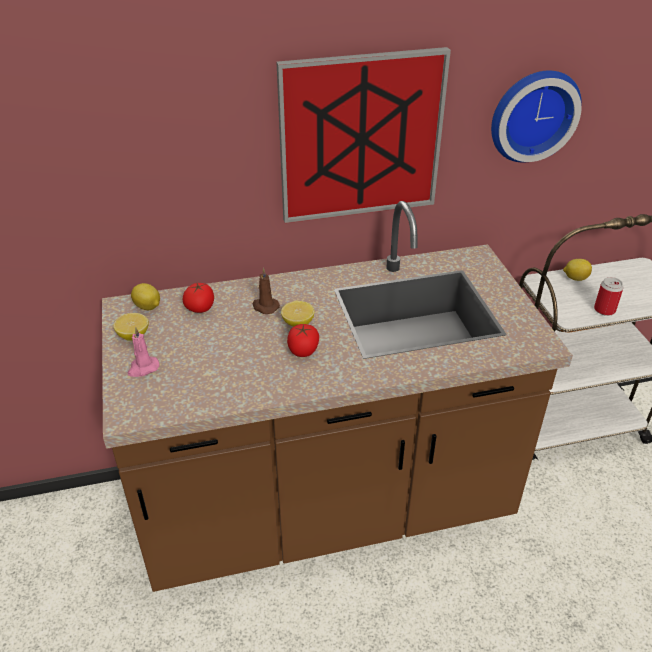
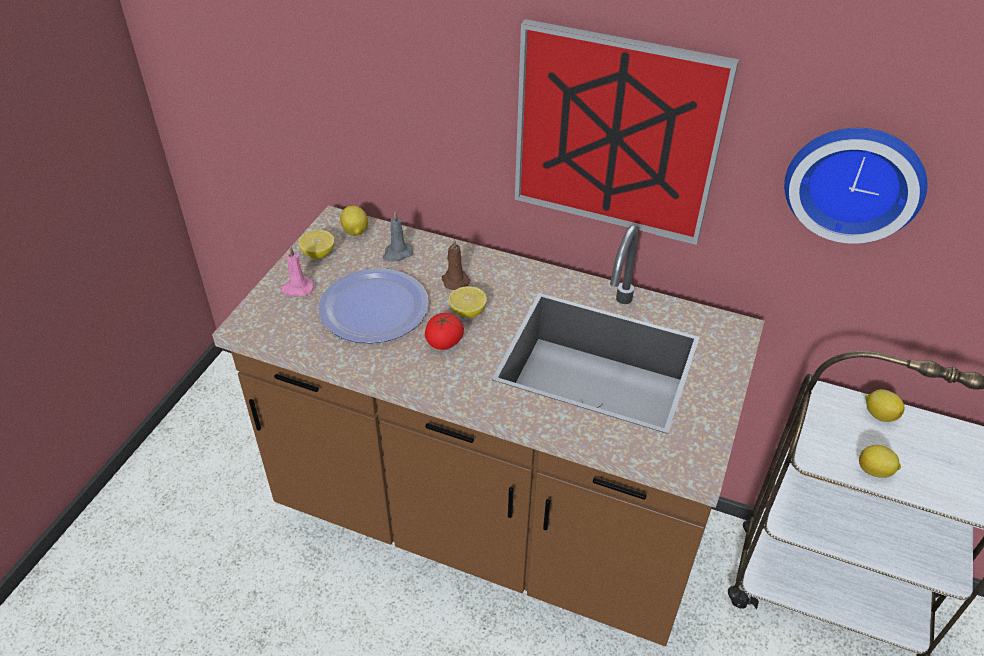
camera: 35 degrees right, 5 degrees up
(200, 308) = (397, 254): tomato -> grey candle
(223, 353) = (373, 308): none -> plate
(604, 310) = (875, 471): can -> lemon

